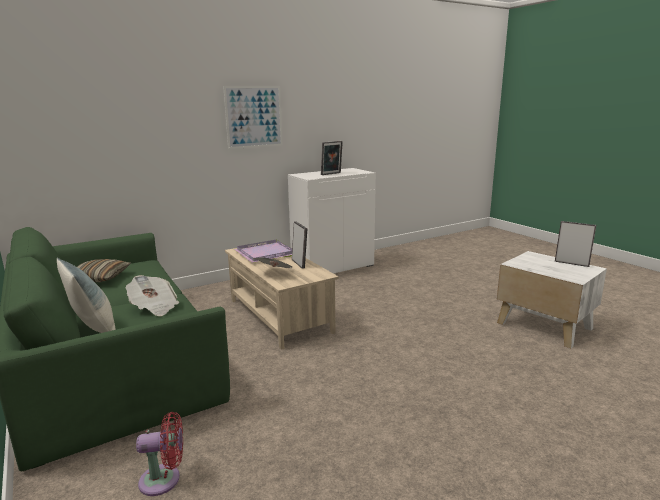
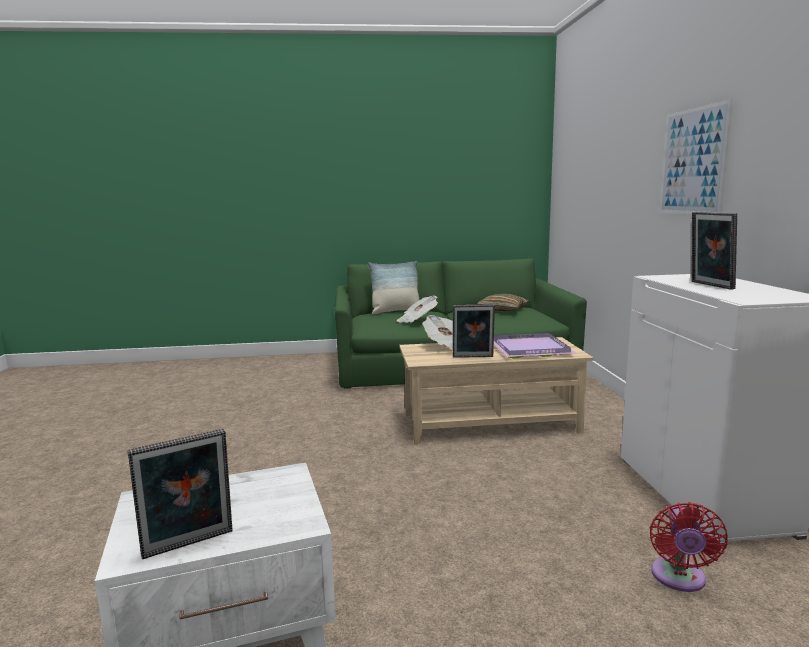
camera: 115 degrees right, 5 degrees down
(164, 480) = (292, 374): red fan -> red fan (679, 579)

